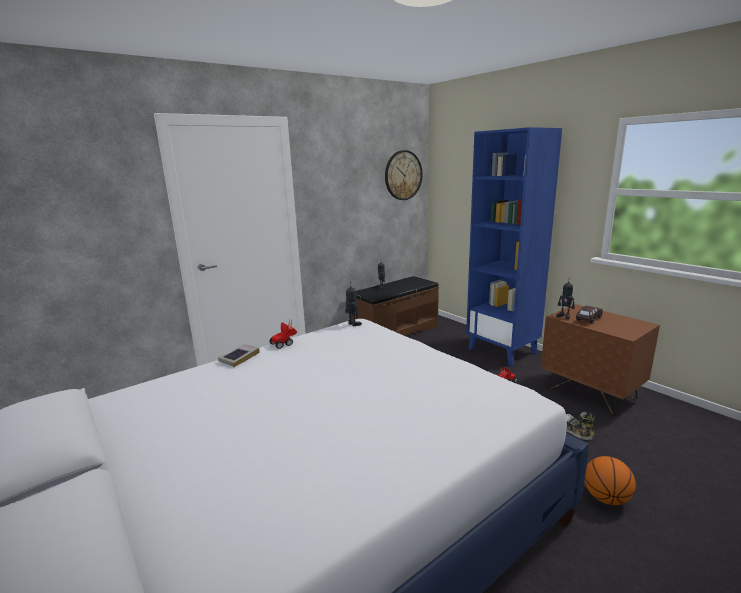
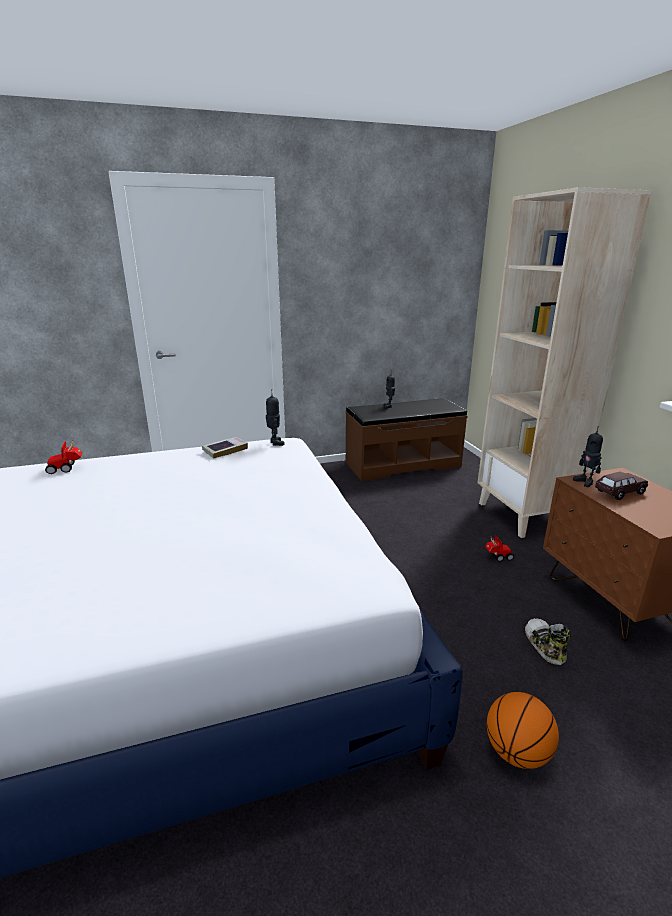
camera: 20 degrees right, 5 degrees up
(239, 357) = (119, 458): book -> book (225, 450)
(285, 343) = (180, 452): toy car -> toy car (66, 468)
(403, 175) = (441, 261): wall clock -> none
(503, 351) = (524, 515): blue bookcase -> beige bookcase

